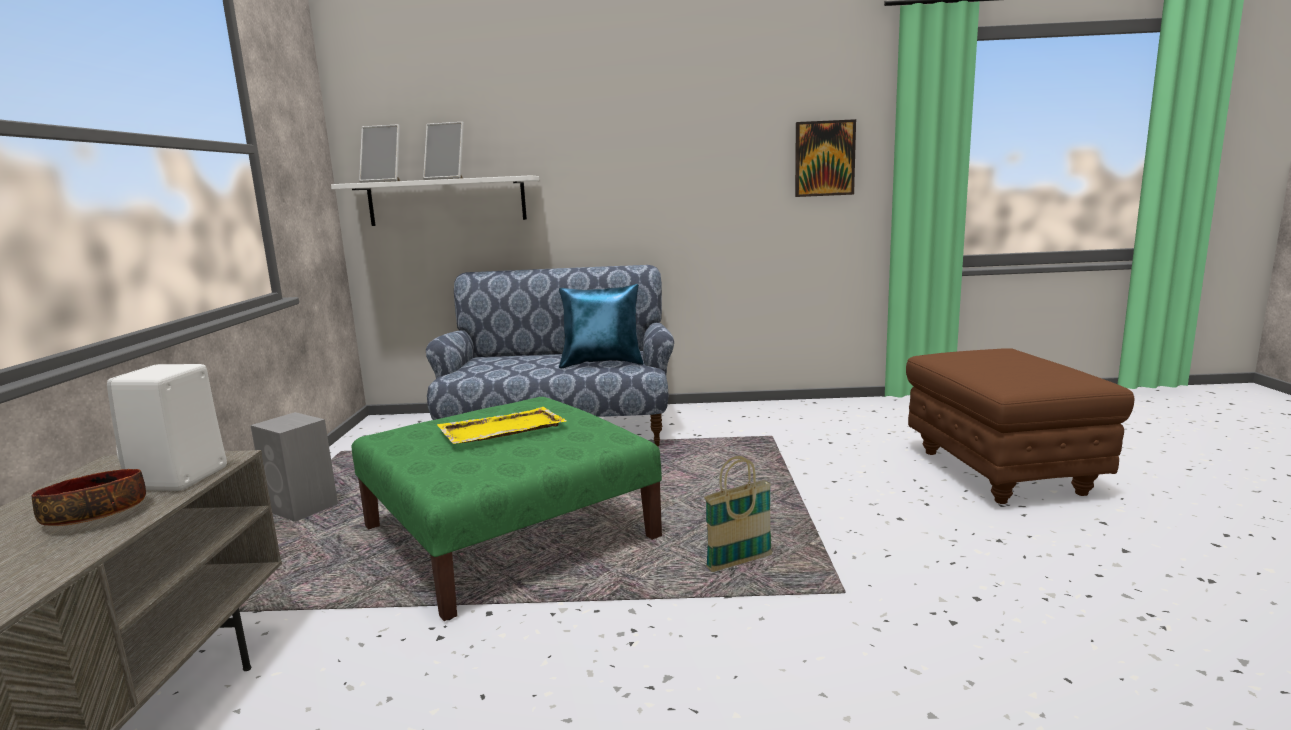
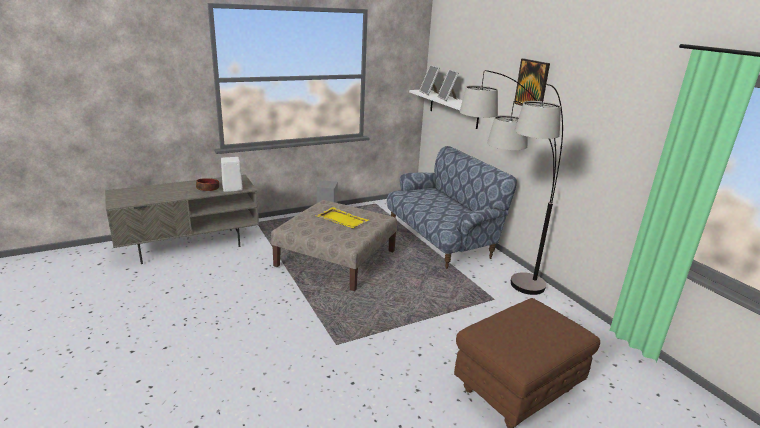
camera: 60 degrees right, 10 degrees up
(509, 531) = (337, 258): green ottoman -> beige ottoman
(602, 363) = (448, 216): blue pillow -> none
(739, 563) = (344, 314): basket -> none
(761, 433) = (495, 295): none -> floor lamp
(824, 158) = (623, 149): picture -> picture (532, 84)

